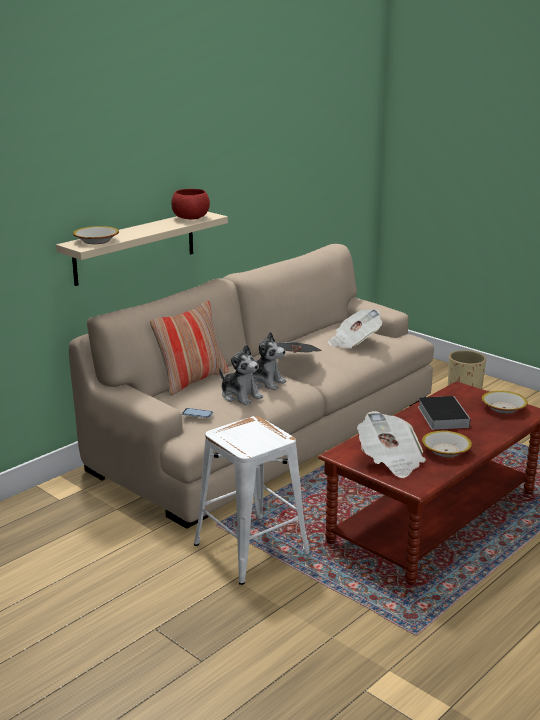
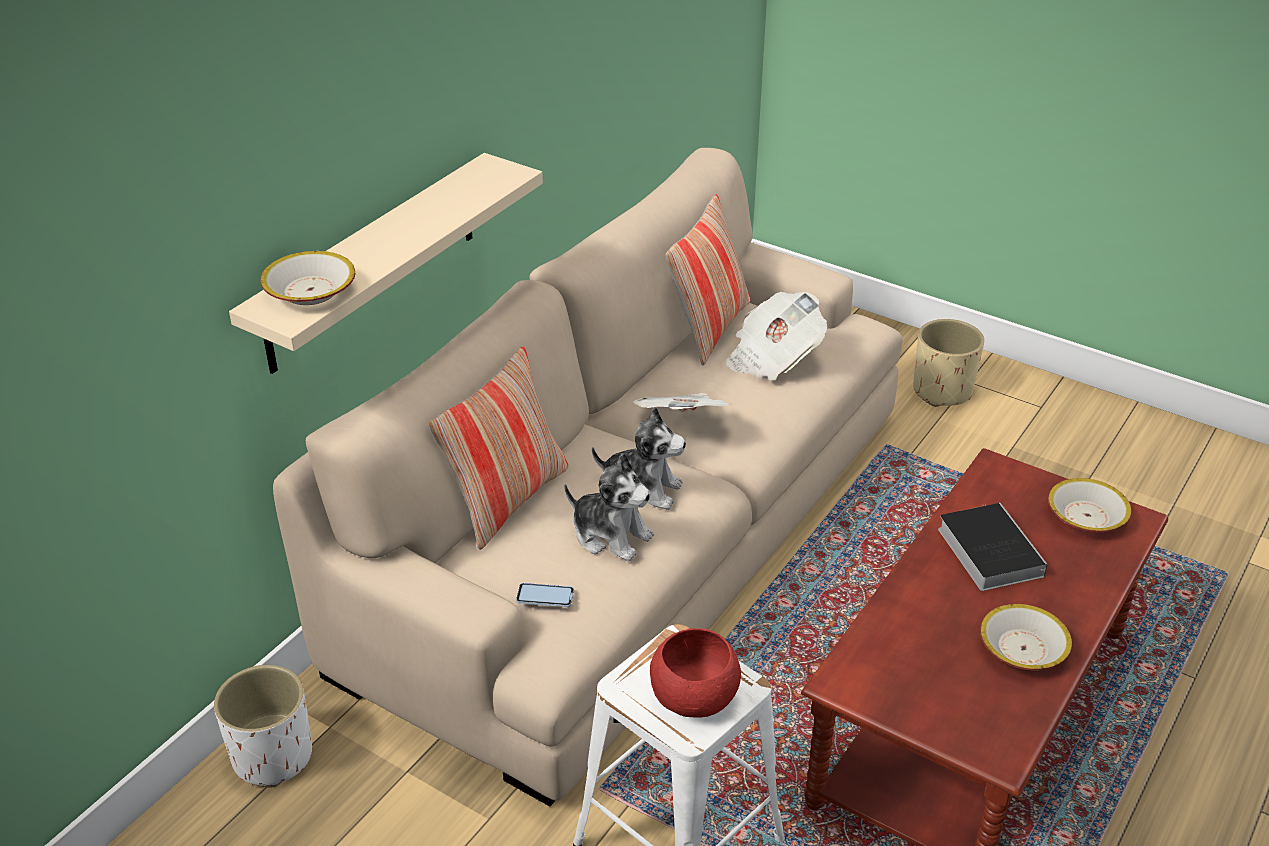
camera: 10 degrees left, 15 degrees up
(50, 497) = (273, 756): none -> white planter
(190, 218) = (471, 186): red bowl -> red bowl (693, 698)
(324, 330) = (709, 328): none -> pillow
(390, 461) = (935, 690): newspaper -> none

